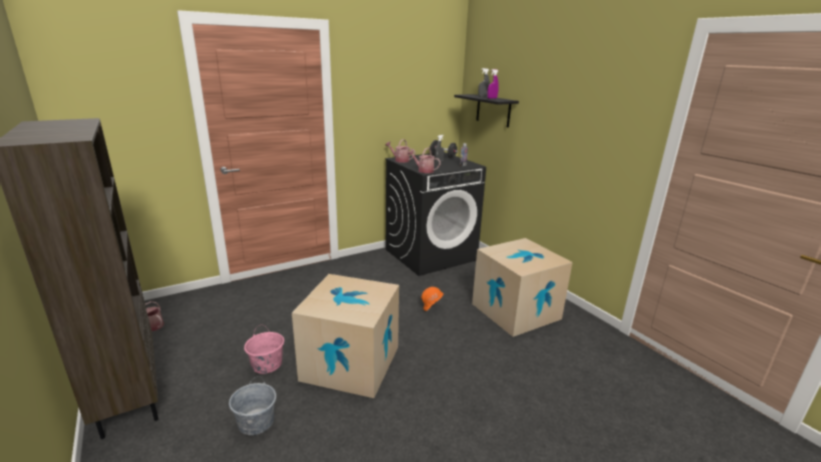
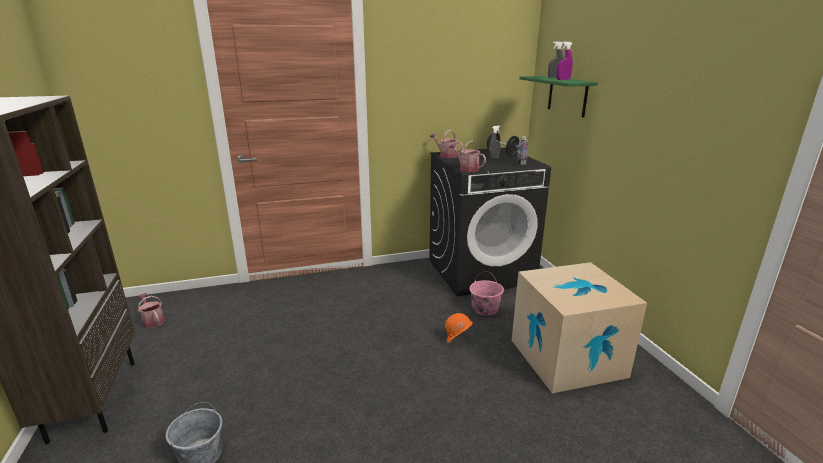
camera: 15 degrees right, 0 degrees up
(266, 364) = (243, 383): pink bucket -> pink bucket (484, 308)
(350, 363) = (334, 397): cardboard box -> none
(493, 110) = (567, 96): black shelf -> green shelf

